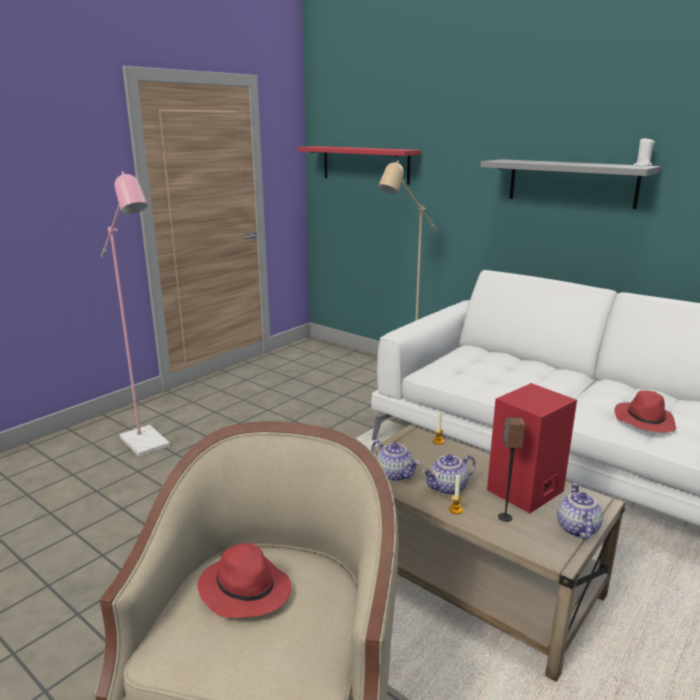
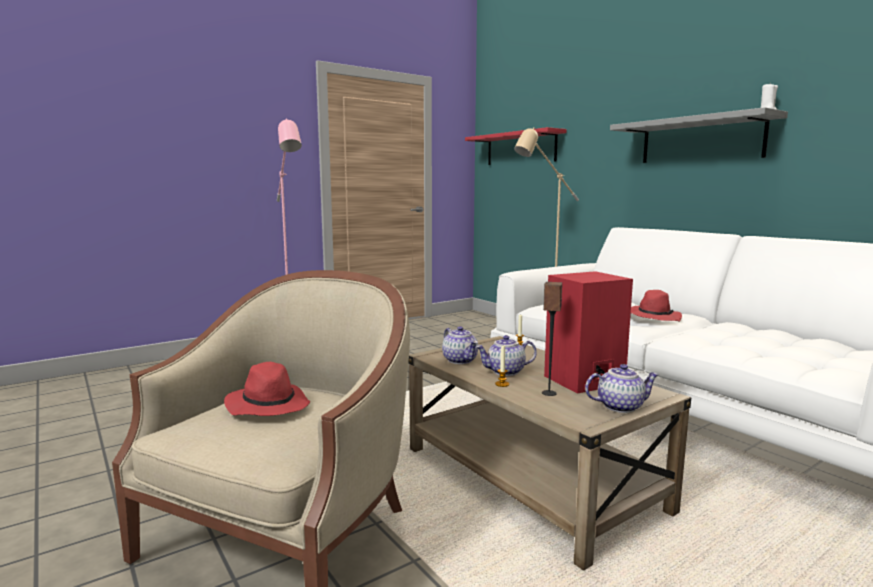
camera: 15 degrees right, 10 degrees down
(576, 528) = (620, 406): teapot -> teapot turned 60 degrees clockwise
(644, 421) = (749, 346): red hat -> red hat (653, 317)

